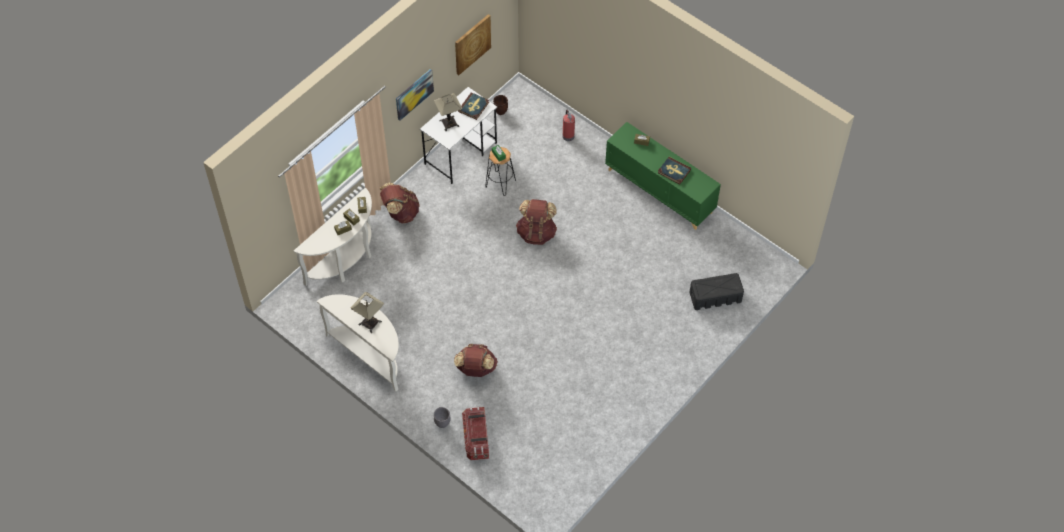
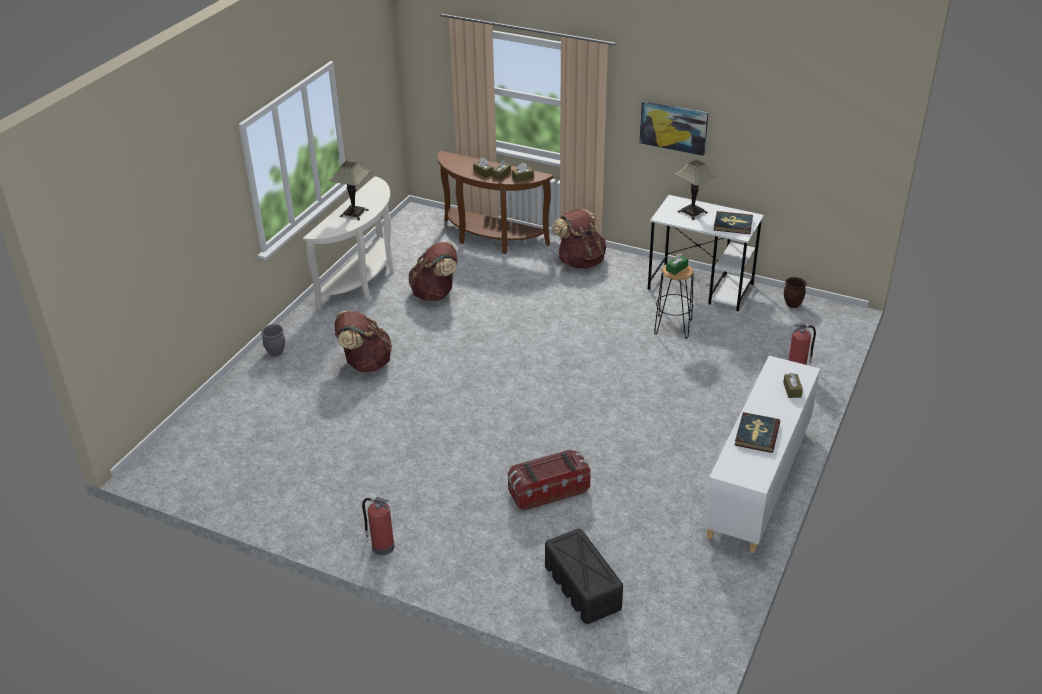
camera: 75 degrees right, 20 degrees down
(346, 261) = (490, 239): white console table -> brown console table
(472, 44) = (790, 149): picture -> none
(476, 438) = (258, 384): storage box -> storage box (548, 491)
(536, 233) = (608, 373): brown backpack -> brown backpack (435, 294)
(657, 387) = (382, 546): none -> fire extinguisher
(660, 191) = (758, 482): green cabinet -> white cabinet

